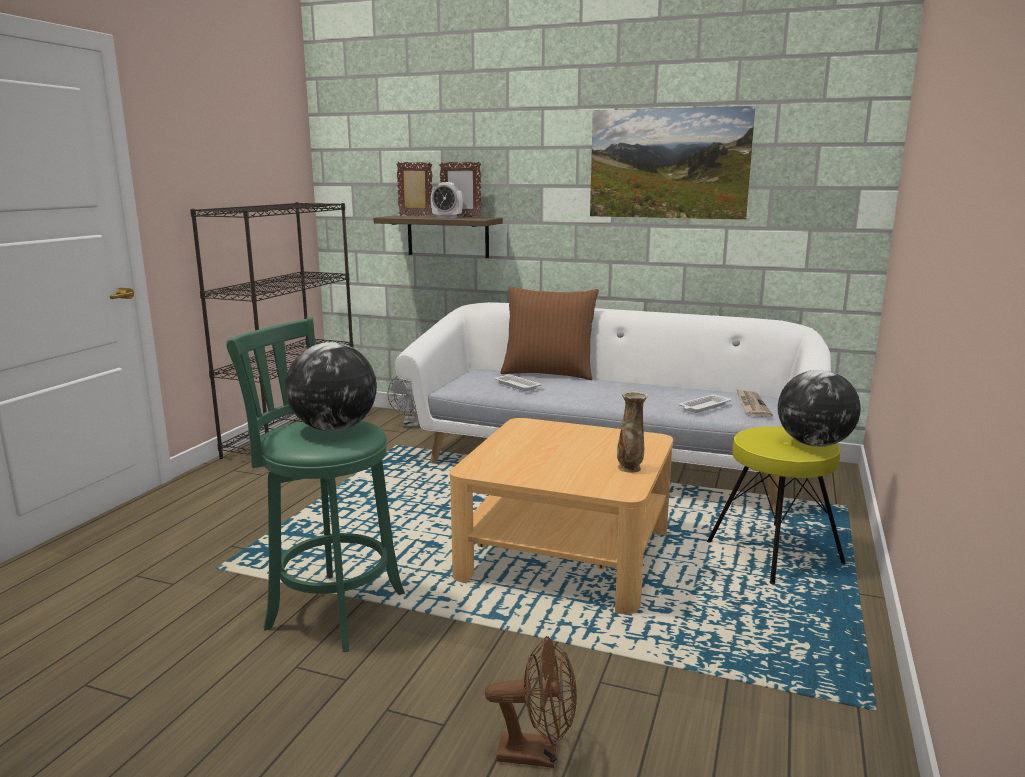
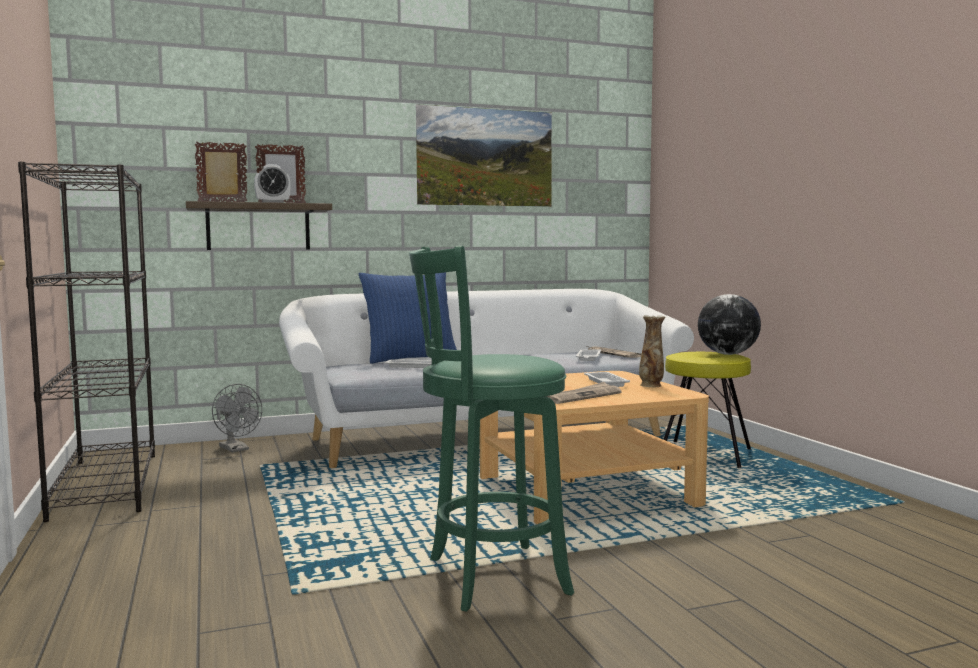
camera: 40 degrees left, 10 degrees down
(334, 429) = (502, 356): globe -> none
(524, 465) = (581, 396): none -> newspaper
(537, 754) = (823, 586): brown fan -> none
(548, 373) = (410, 359): brown pillow -> blue pillow
(602, 451) = (605, 382): none -> white tray

